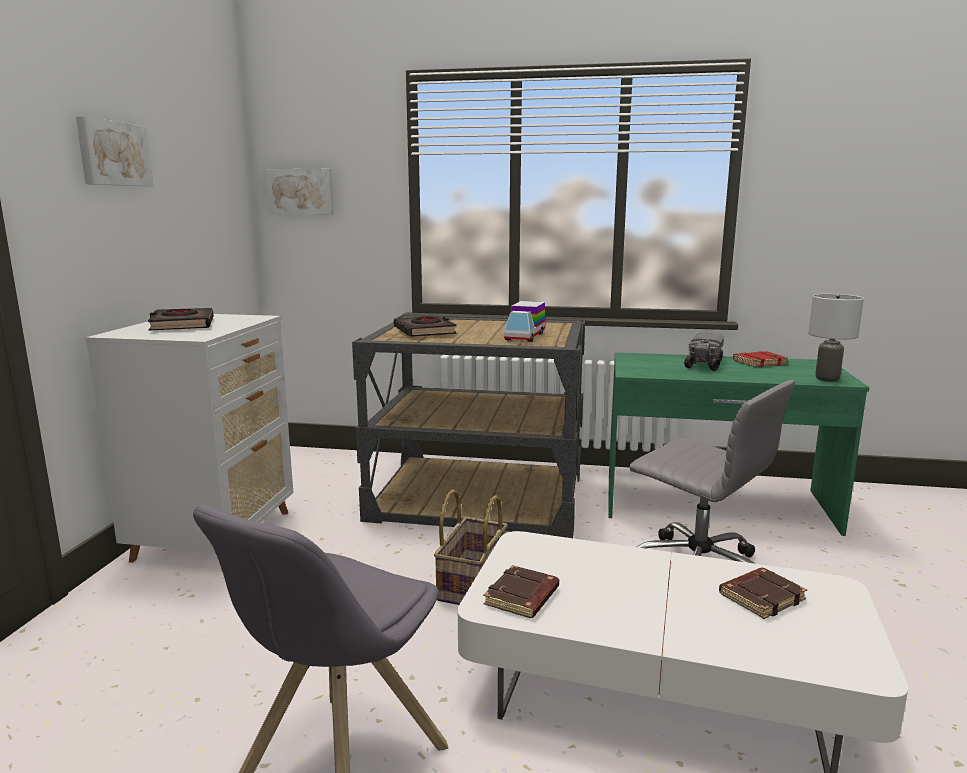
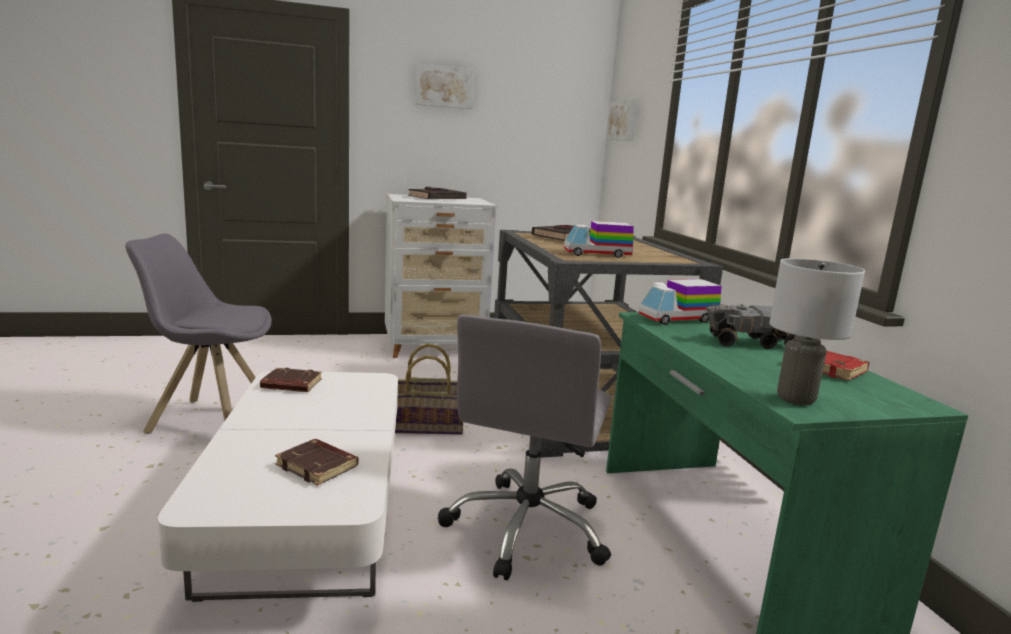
camera: 65 degrees right, 0 degrees up
(639, 367) = (677, 319): none -> toy truck

